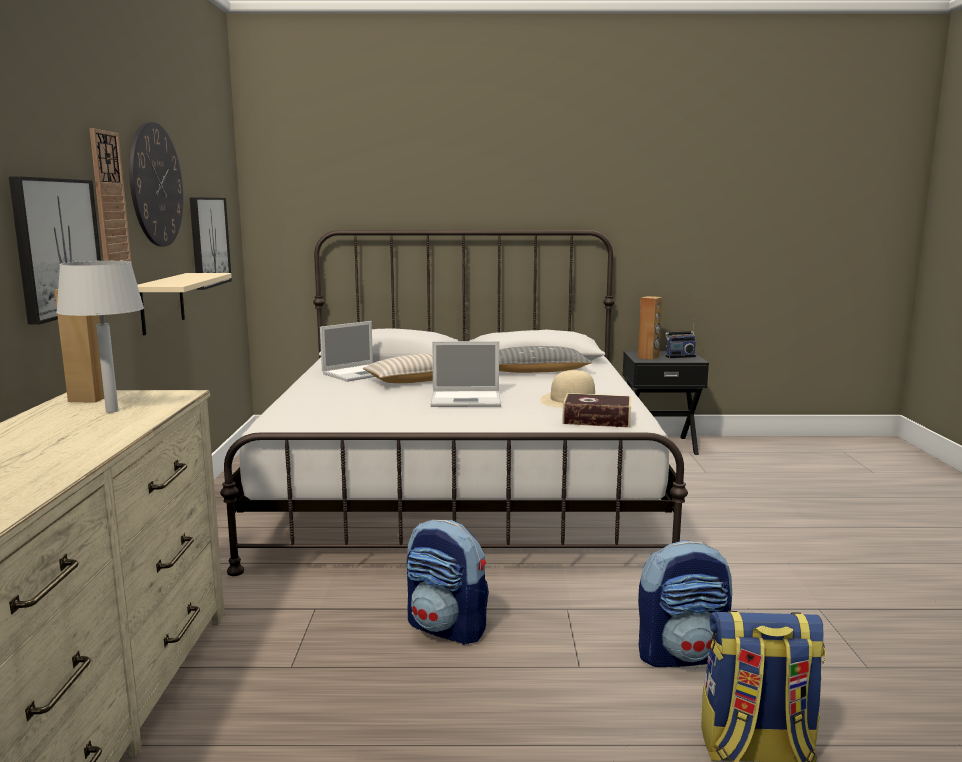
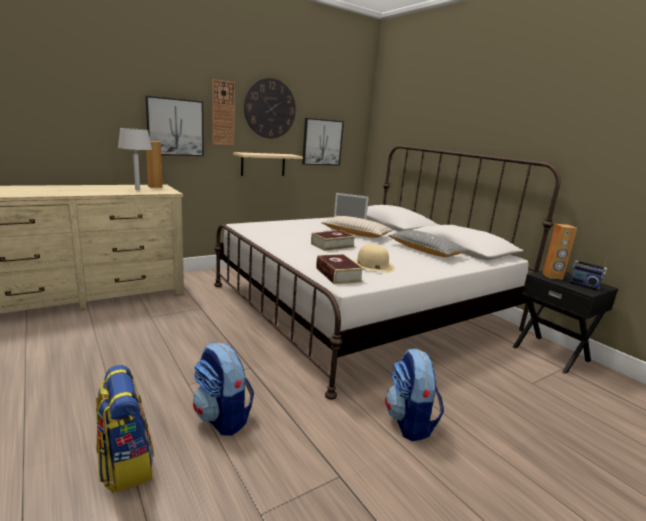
camera: 55 degrees right, 5 degrees up
(447, 628) = (204, 340): backpack -> backpack (410, 422)
(467, 400) = (332, 245): laptop -> book

